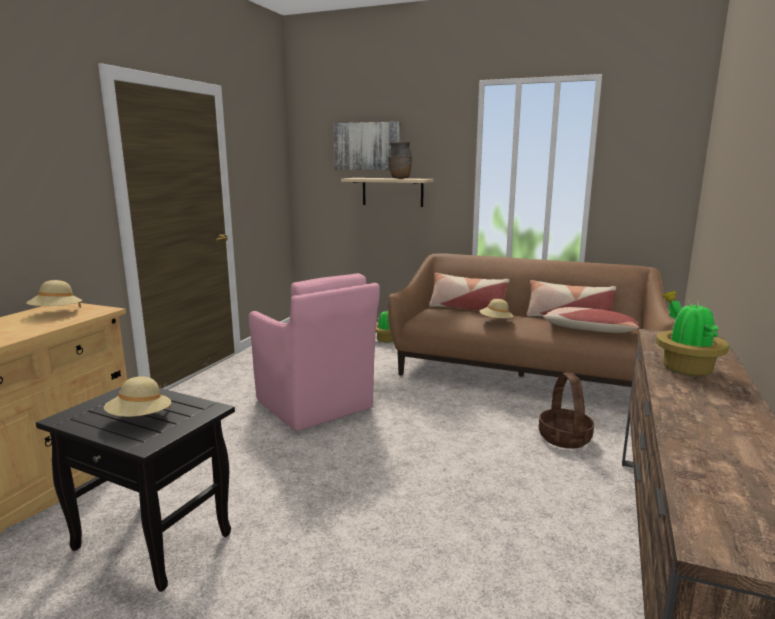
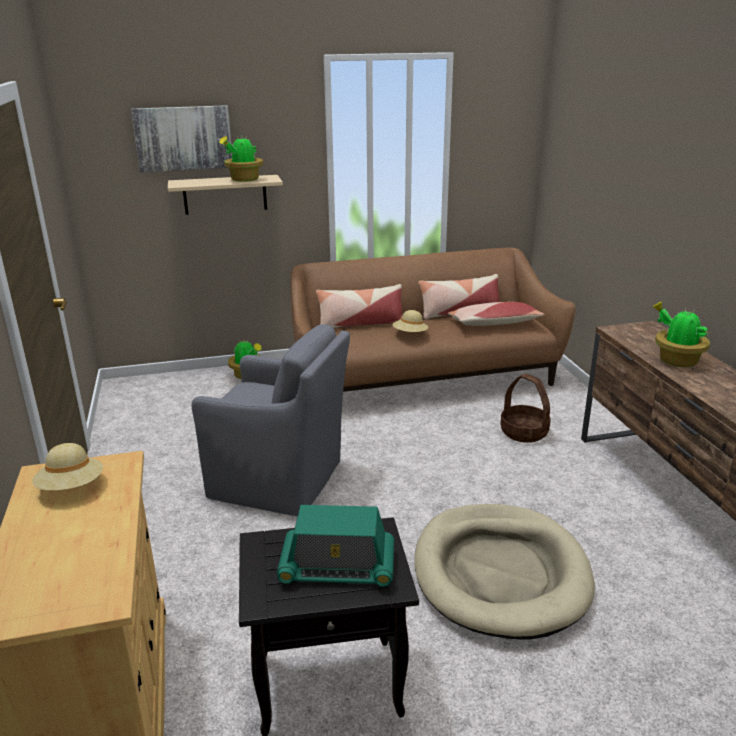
camera: 35 degrees left, 10 degrees up
(140, 418) = (337, 567): beige hat -> radio
(315, 405) = (280, 481): pink armchair -> grey armchair
(385, 532) = (500, 573): none -> beige dog bed
(400, 178) = (244, 180): brown vase -> potted plant

